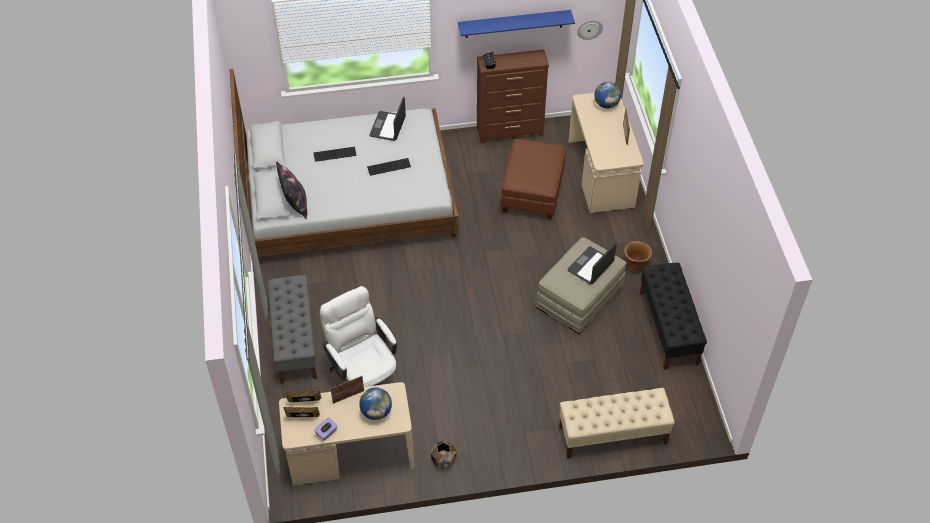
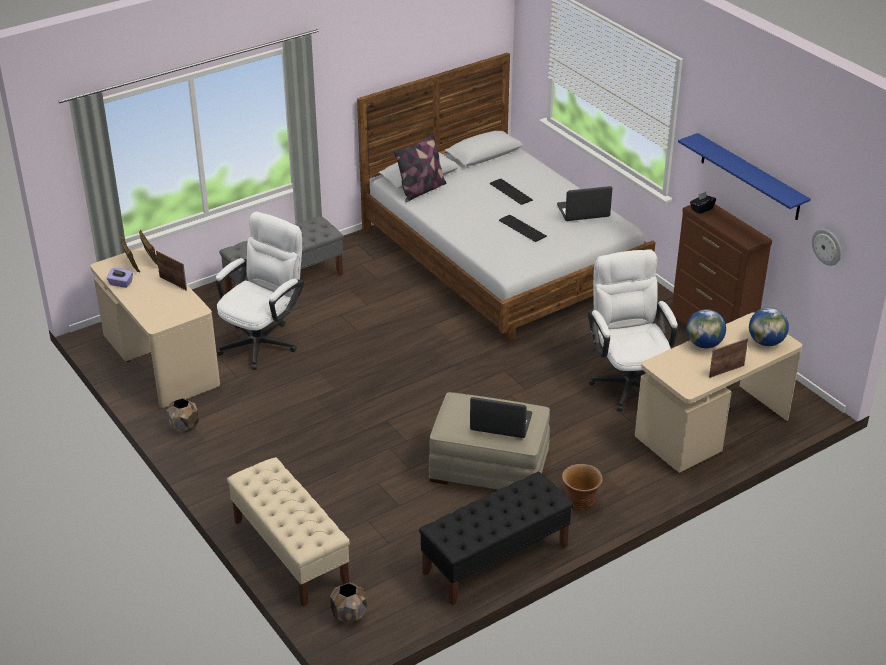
camera: 65 degrees right, 15 degrees down
(376, 412) = (162, 305): globe -> globe (704, 344)
(532, 192) = (627, 380): brown ottoman -> white office chair
(684, 421) = (349, 614): none -> brown planter

